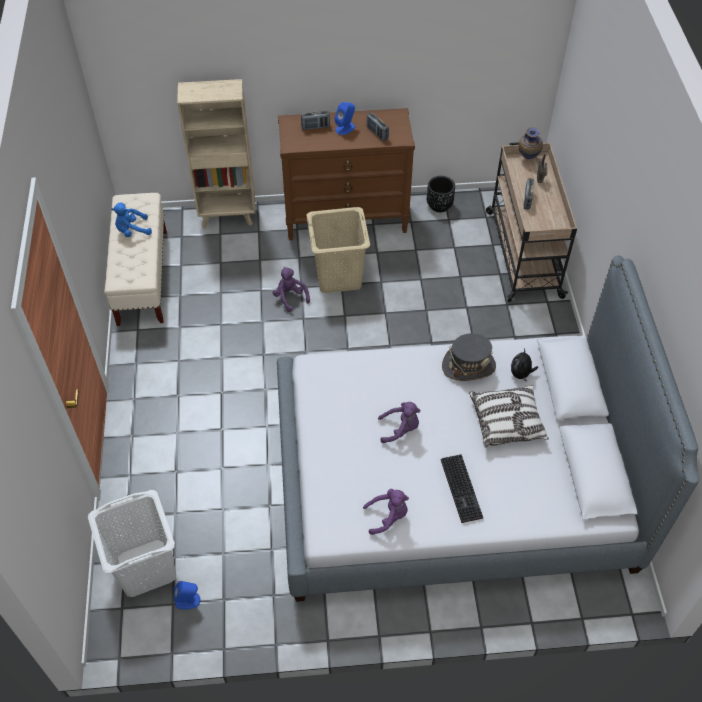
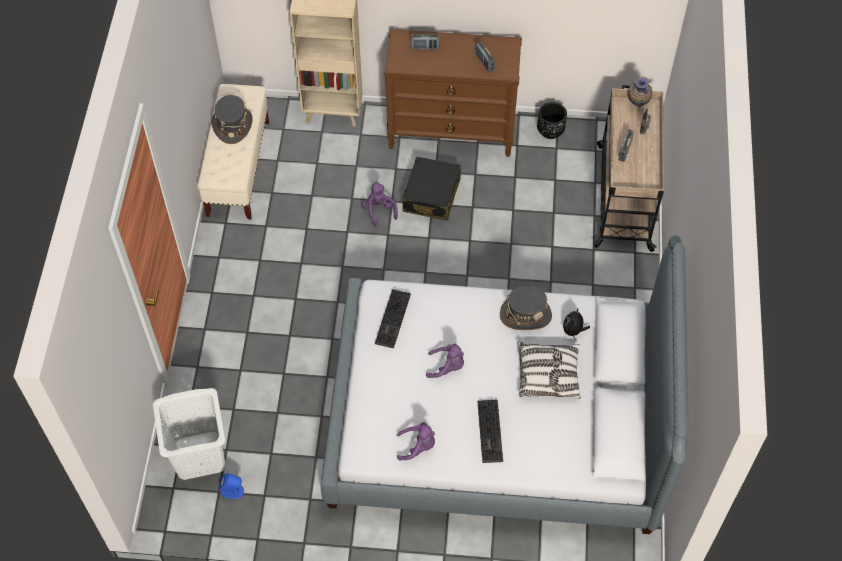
camera: 10 degrees right, 5 degrees up
(132, 230) = (232, 125): blue plush toy -> grey hat
(334, 390) = (393, 320): none -> keyboard
(339, 277) = (431, 195): beige laundry basket -> black suitcase
(345, 128) = (454, 52): blue speaker -> none

